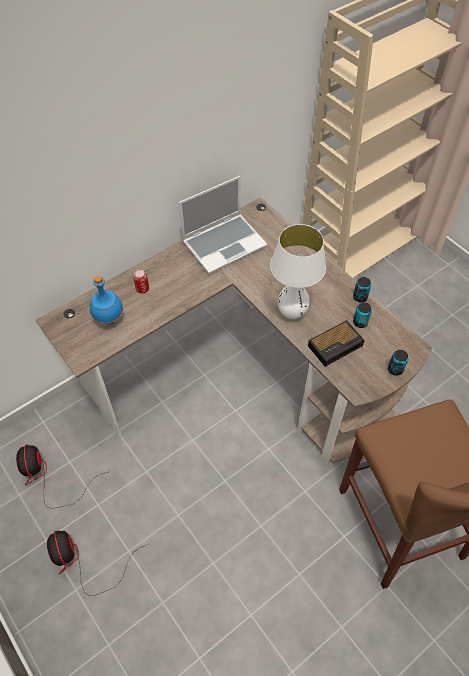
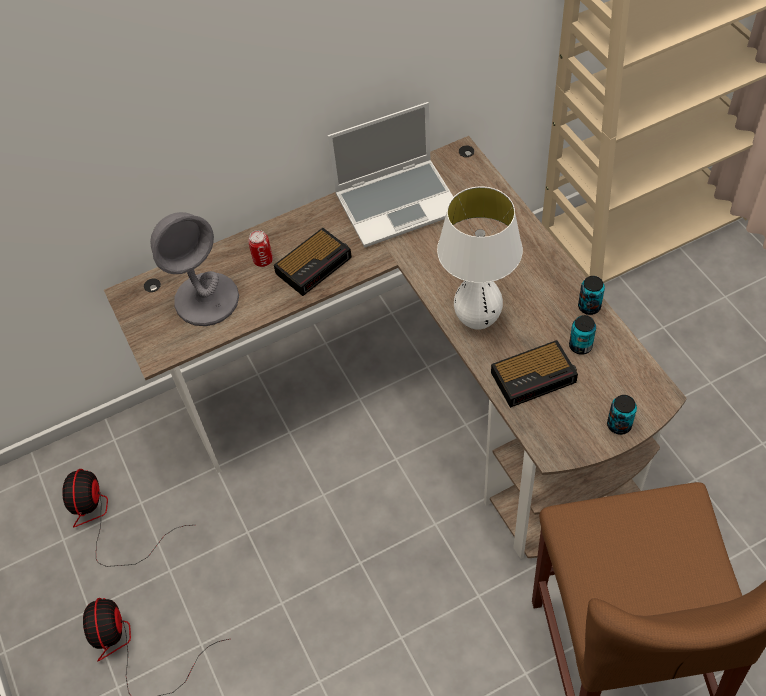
camera: 15 degrees right, 0 degrees up
(109, 319) = (207, 300): blue bottle -> grey table lamp
(178, 288) = (315, 264): none -> alarm clock

